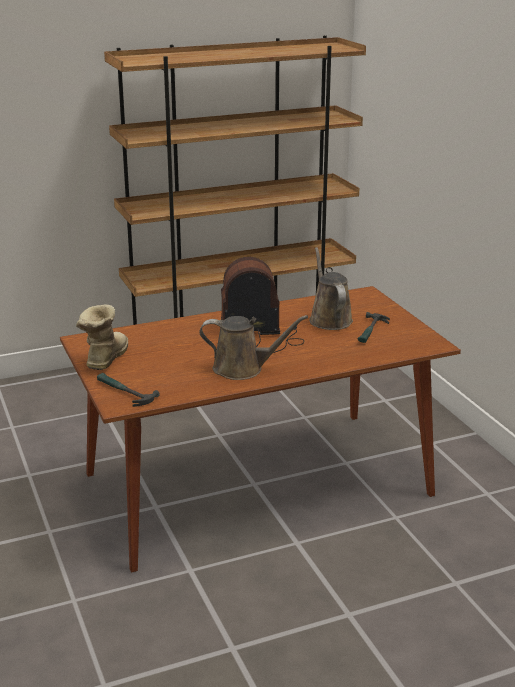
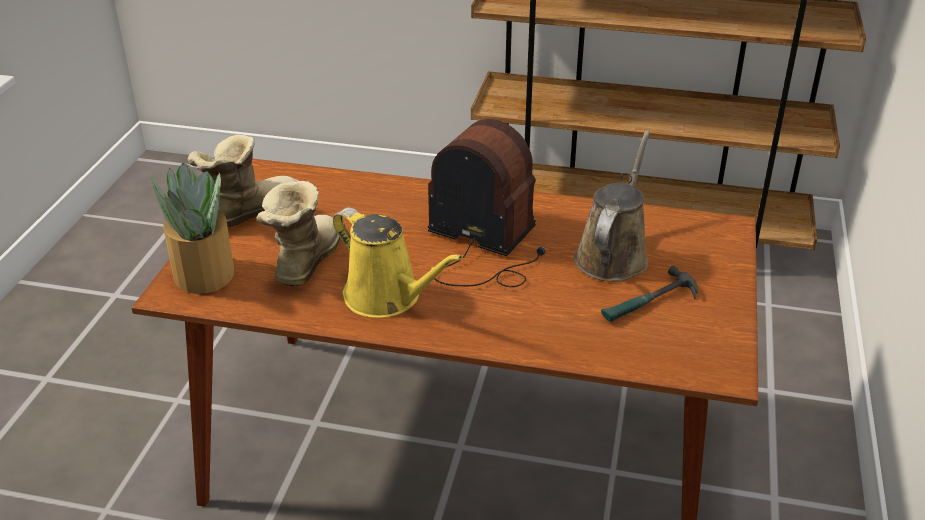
camera: 35 degrees right, 10 degrees up
(124, 392) = (203, 275): hammer -> potted plant
(173, 369) = (303, 261): none -> boot
(243, 369) = (387, 297): brown watering can -> yellow watering can

